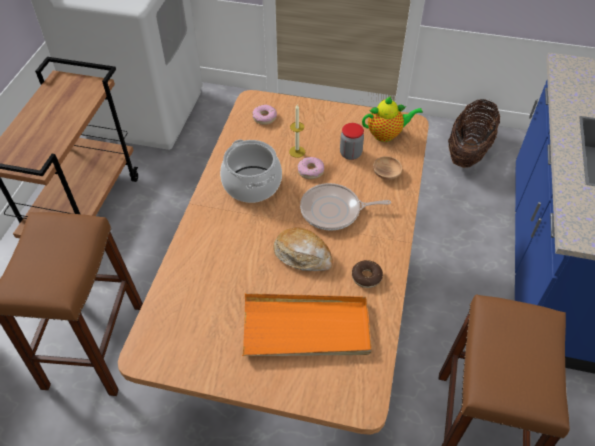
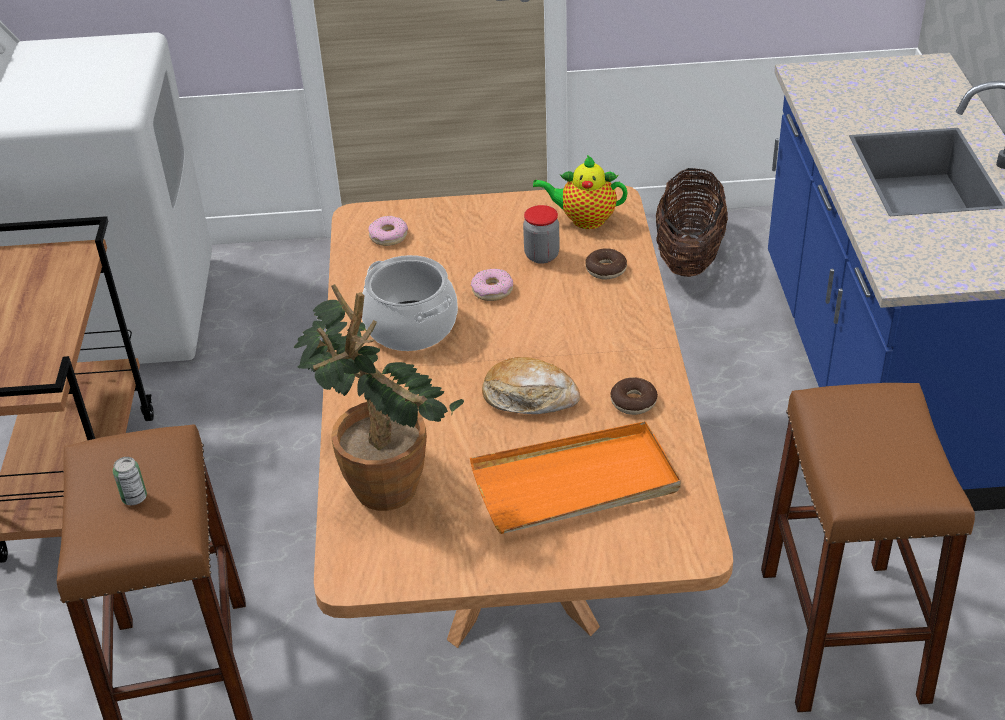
camera: 15 degrees left, 10 degrees down
(50, 259) = (134, 498): none -> can
(190, 288) = (380, 477): none -> potted plant
(297, 151) = (460, 270): candle -> none
(334, 211) = (550, 333): frying pan -> none
(386, 134) = (584, 220): teapot -> teapot turned 150 degrees counterclockwise
(386, 174) = (605, 269): brown bowl -> donut

